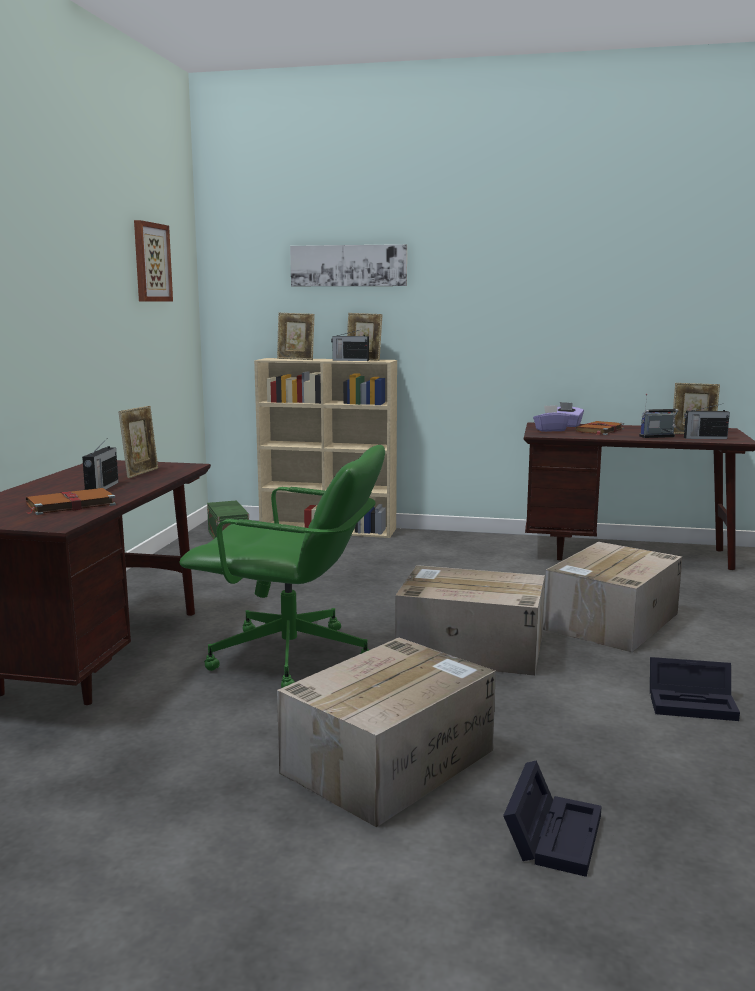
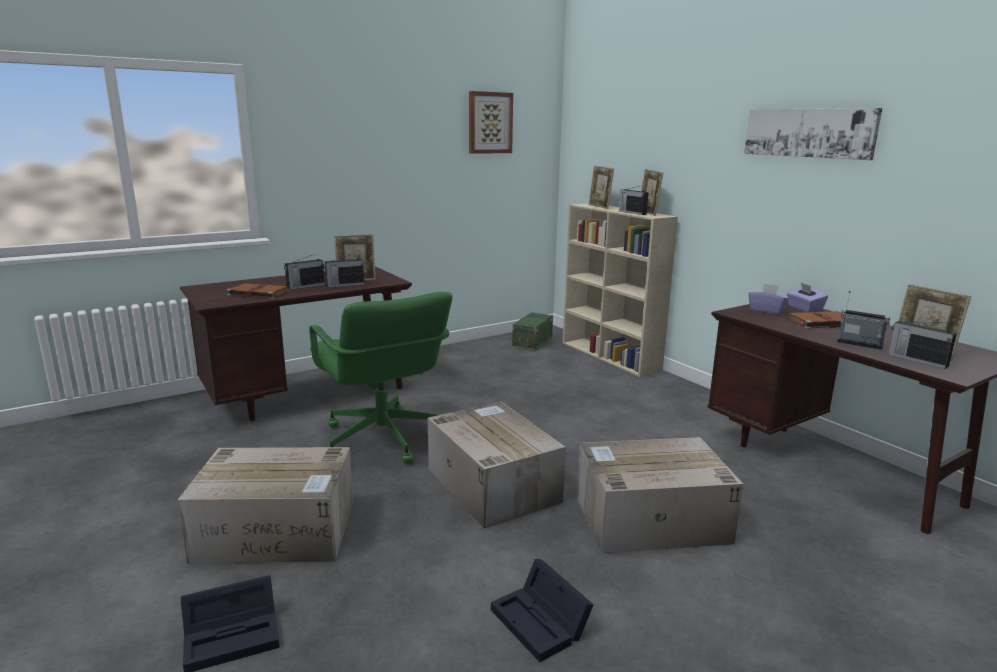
camera: 45 degrees right, 5 degrees up
(144, 478) = (344, 285): none -> radio
(348, 265) = (652, 125): picture -> picture (808, 133)

